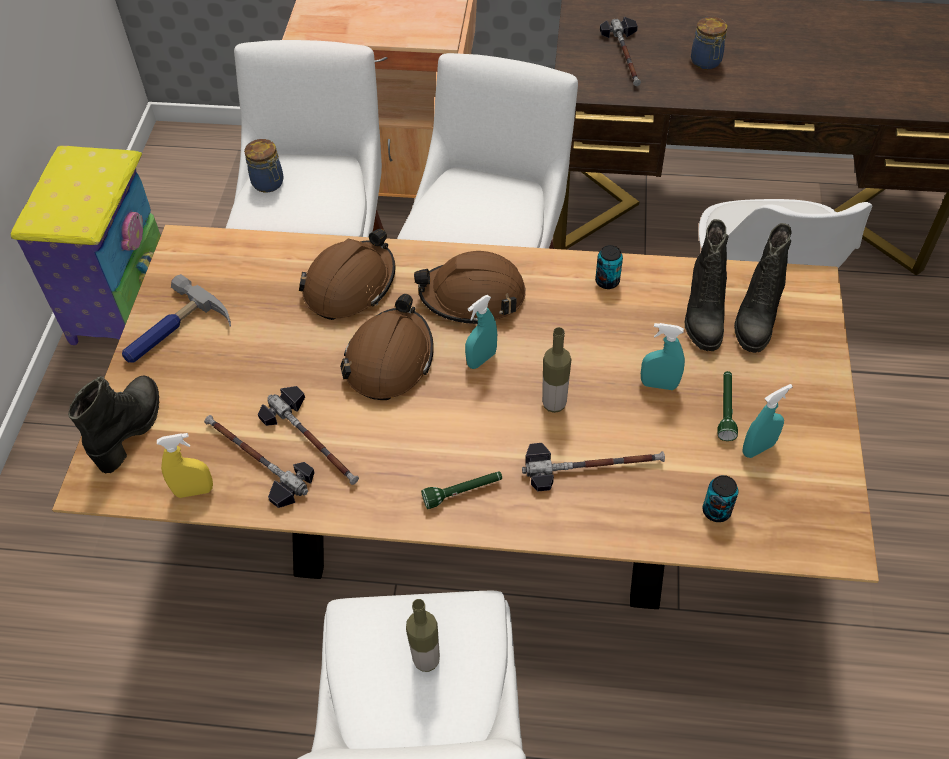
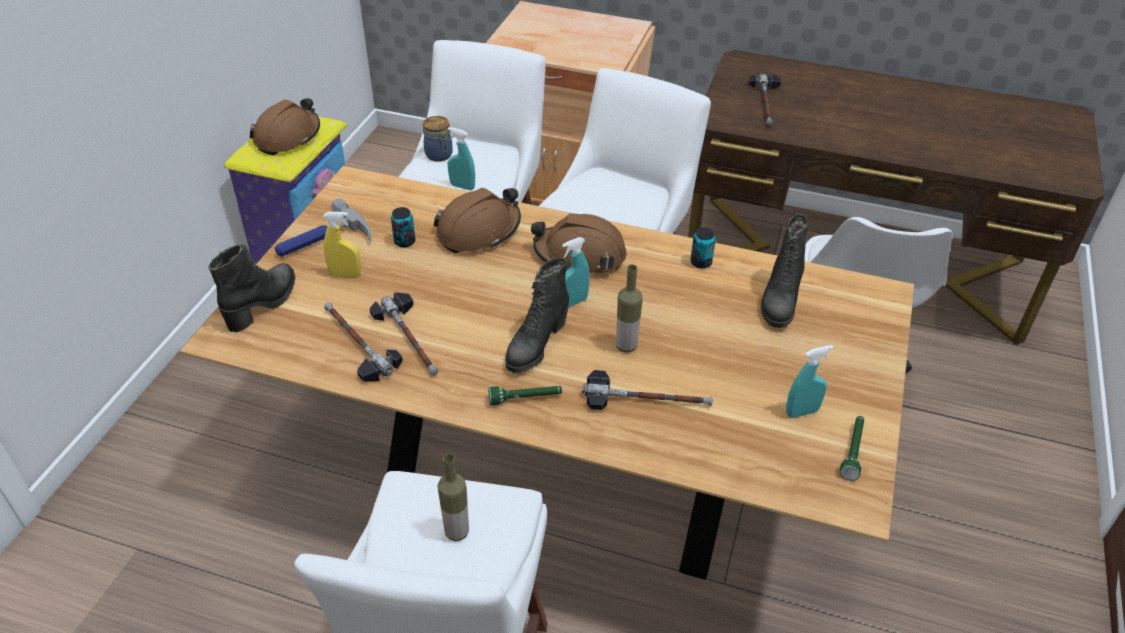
camera: 10 degrees right, 10 degrees down
(194, 491) = (299, 357): yellow spray bottle -> yellow spray bottle (345, 274)
(389, 359) = (494, 289): brown hard hat -> brown hard hat (288, 137)
(659, 384) = (724, 347): turquoise spray bottle -> turquoise spray bottle (462, 186)
(706, 62) = (835, 116): jar -> none
(716, 511) = (749, 454): can -> can (404, 241)
(726, 409) = (780, 376): green flashlight -> green flashlight (853, 451)
(755, 317) = (827, 310): black boot -> black boot (536, 345)

